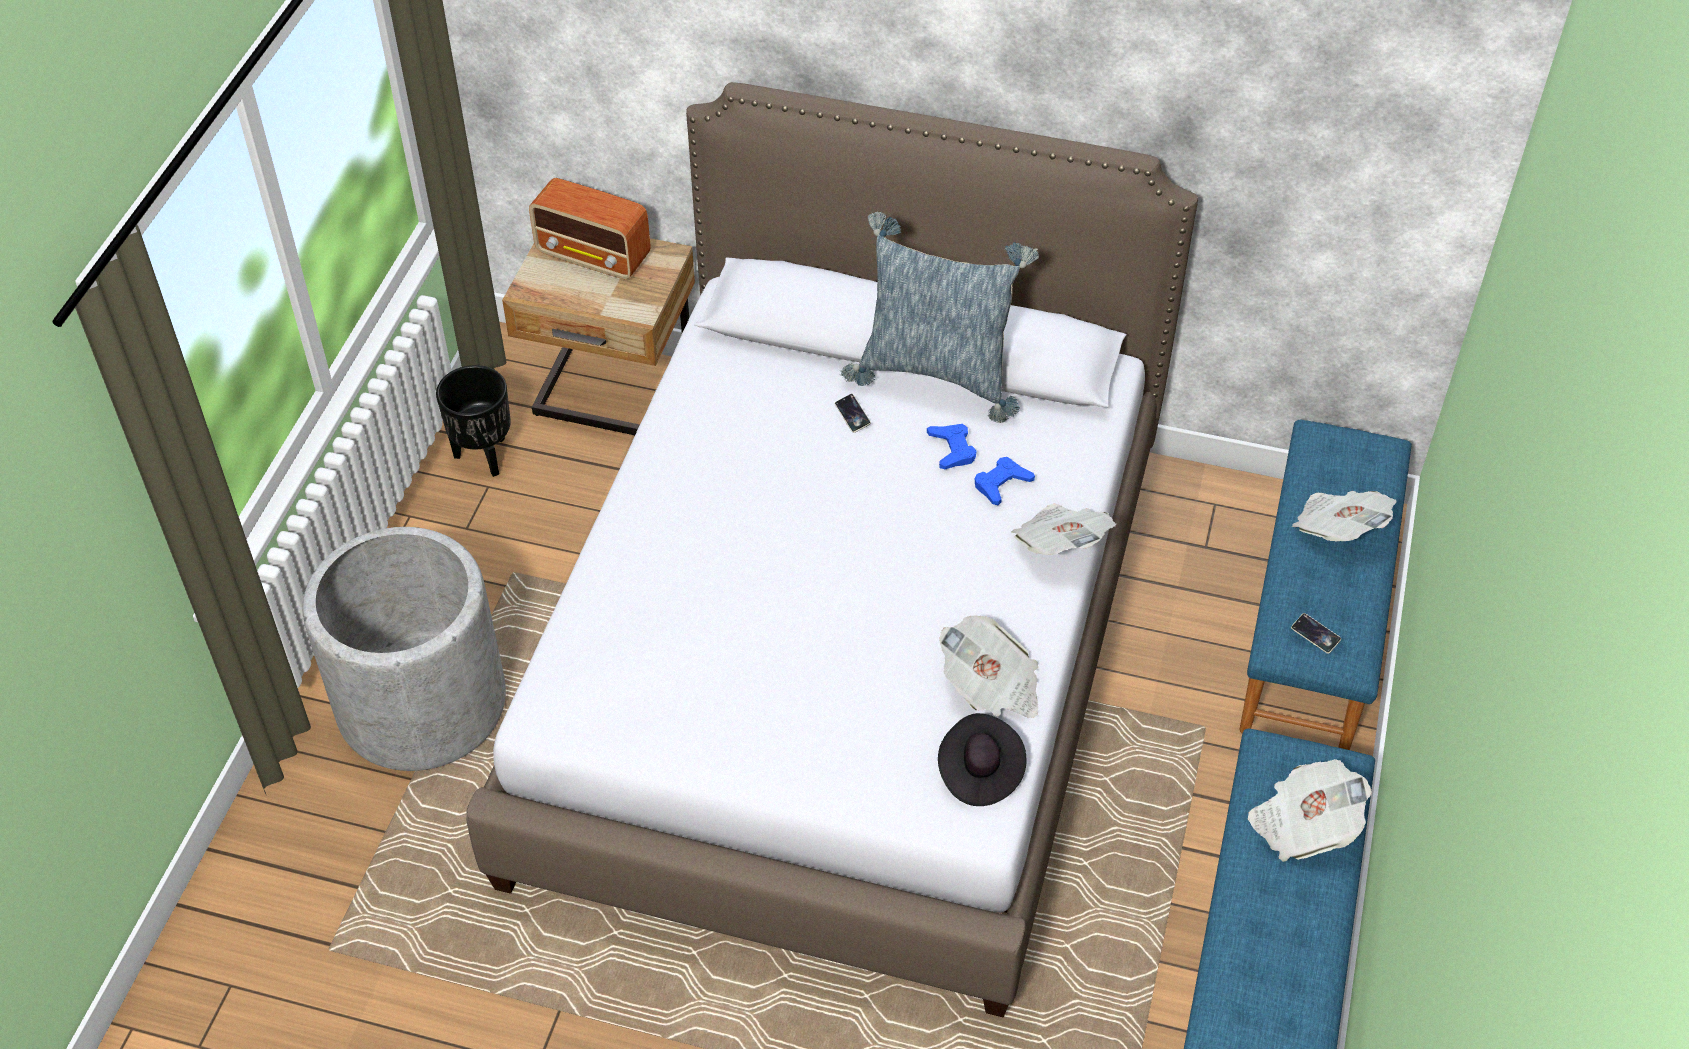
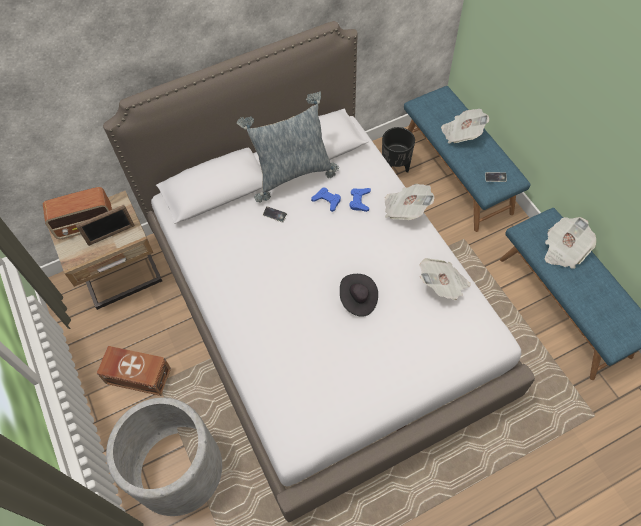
camera: 40 degrees left, 10 degrees up
(485, 456) = (94, 343): black planter -> black planter (395, 168)
(497, 541) = (138, 375): none -> brown storage box
(611, 292) = (111, 235): none -> picture frame
(979, 772) = (476, 322): black hat -> black hat (358, 299)

